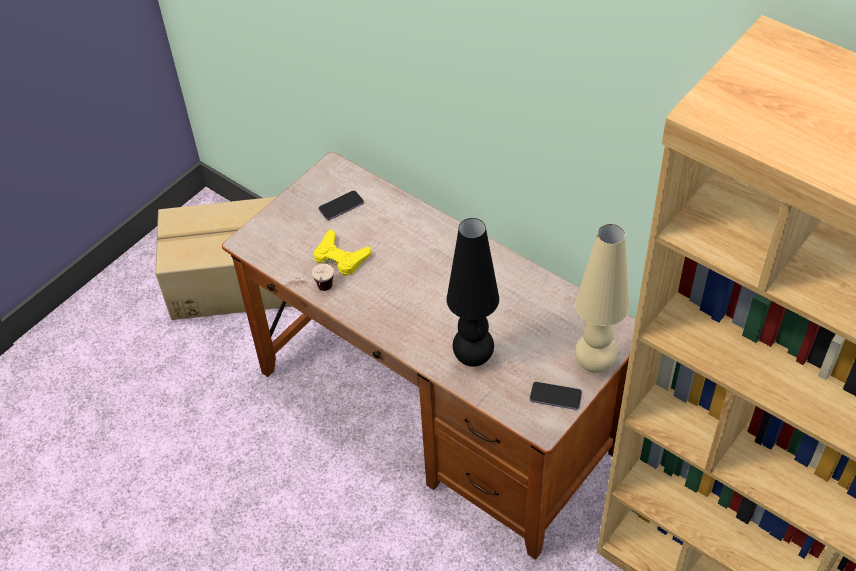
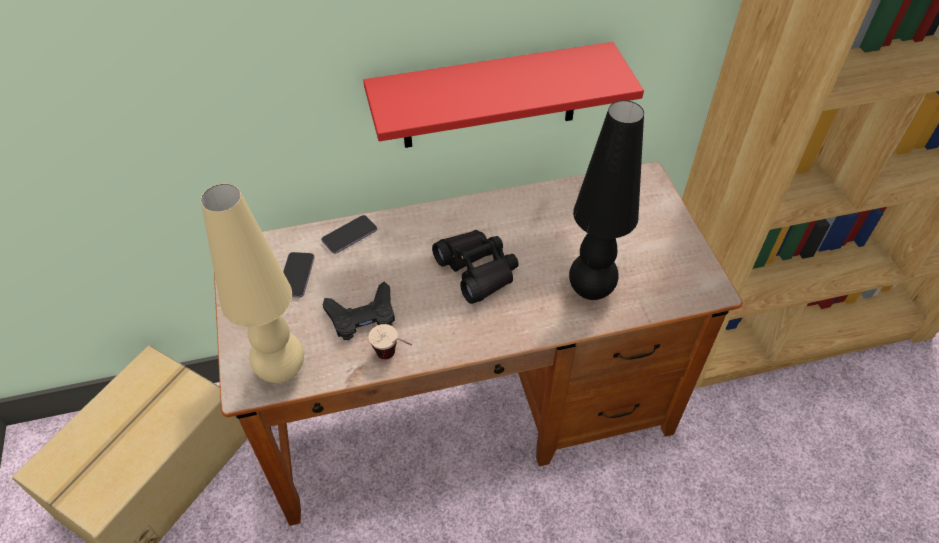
camera: 55 degrees left, 0 degrees up
(340, 257) = (362, 316): yellow game controller -> black game controller
(431, 288) = (477, 270): none -> black binoculars
(521, 178) = (490, 97): none -> red shelf
(555, 396) = (684, 261): phone -> phone (349, 235)
(594, 364) = (668, 215): beige table lamp -> beige table lamp (282, 370)

